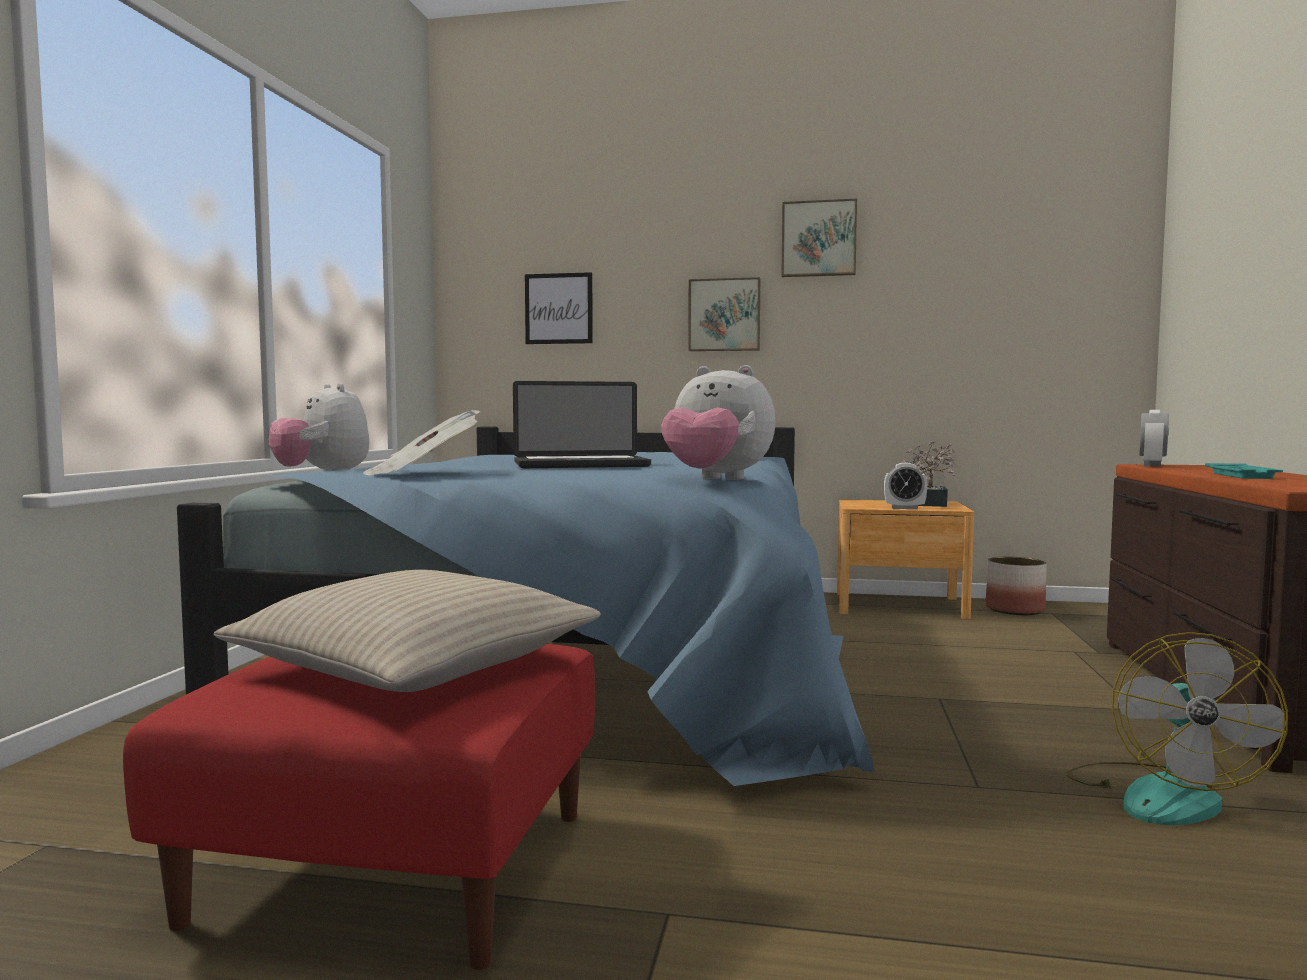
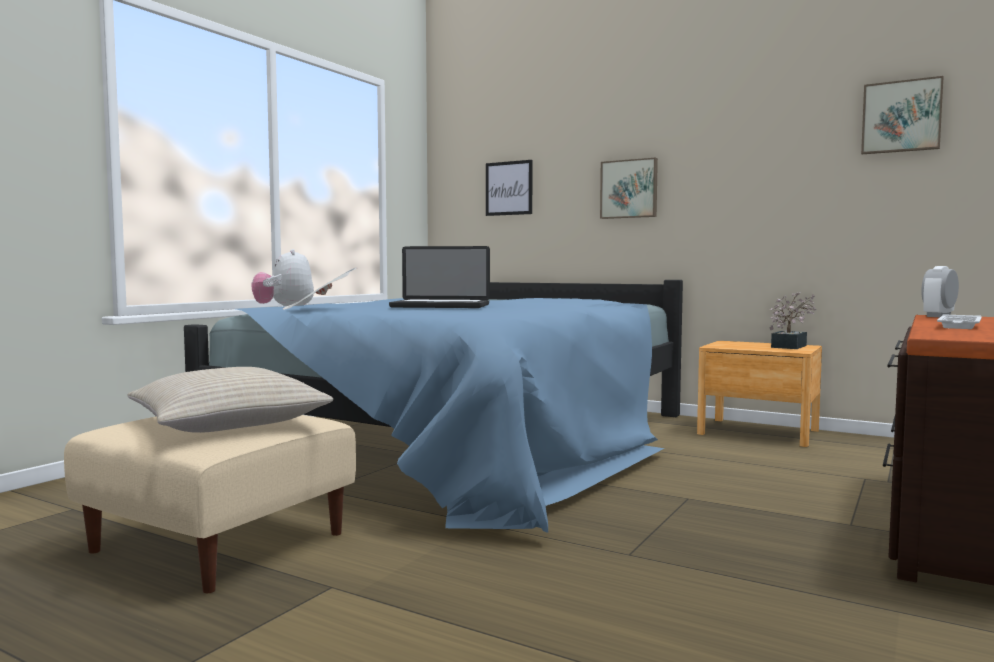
camera: 20 degrees right, 0 degrees up
(399, 865) = (221, 542): red ottoman -> beige ottoman
(716, 479) = (479, 317): plush toy -> none
(818, 239) = (704, 123): picture -> picture (901, 117)
(904, 508) = (754, 349): alarm clock -> none
(1015, 610) = (862, 443): planter -> none
(1162, 794) = (770, 579): fan -> none
(1242, 476) = (959, 326): turquoise tray -> white tray

